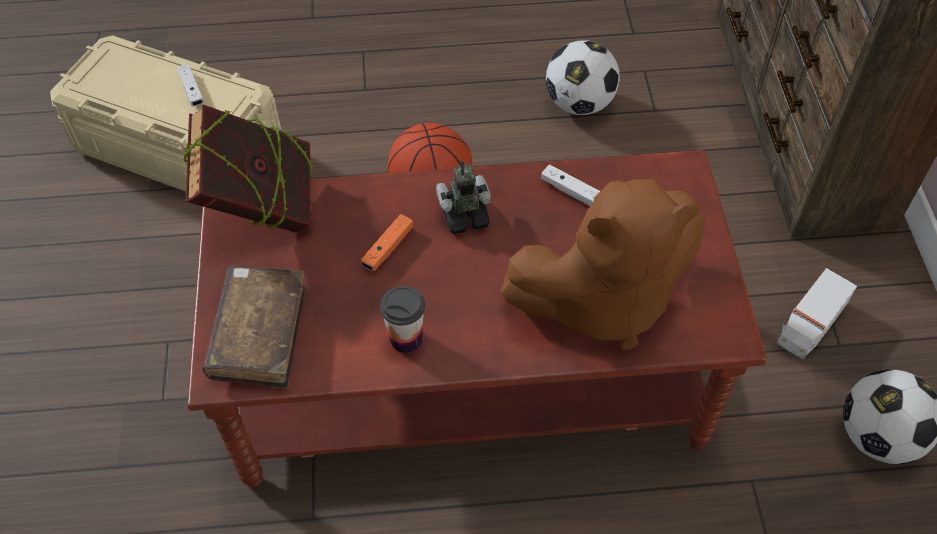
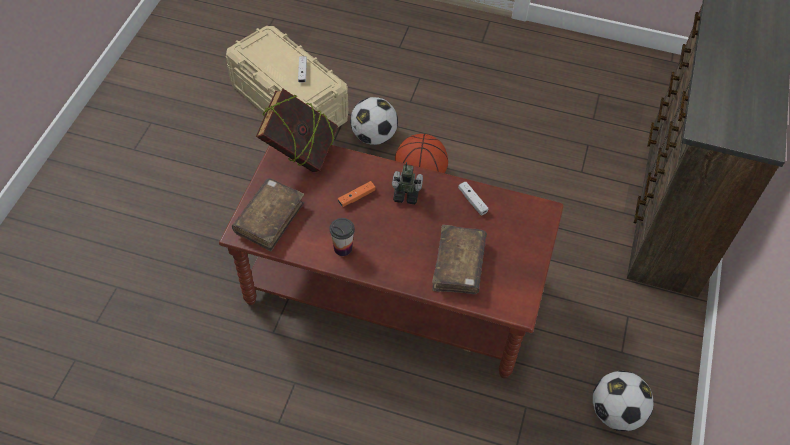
camera: 20 degrees right, 0 degrees up
(579, 103) = (536, 152): football -> football (374, 136)
(603, 299) = (458, 265): brown plush toy -> brown book
(809, 325) = (609, 334): toy truck -> none

